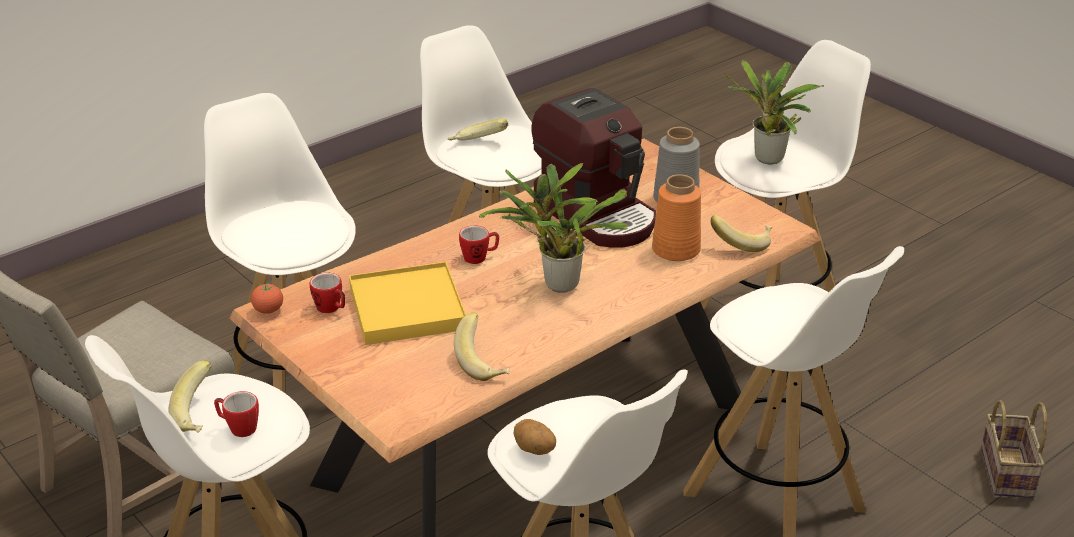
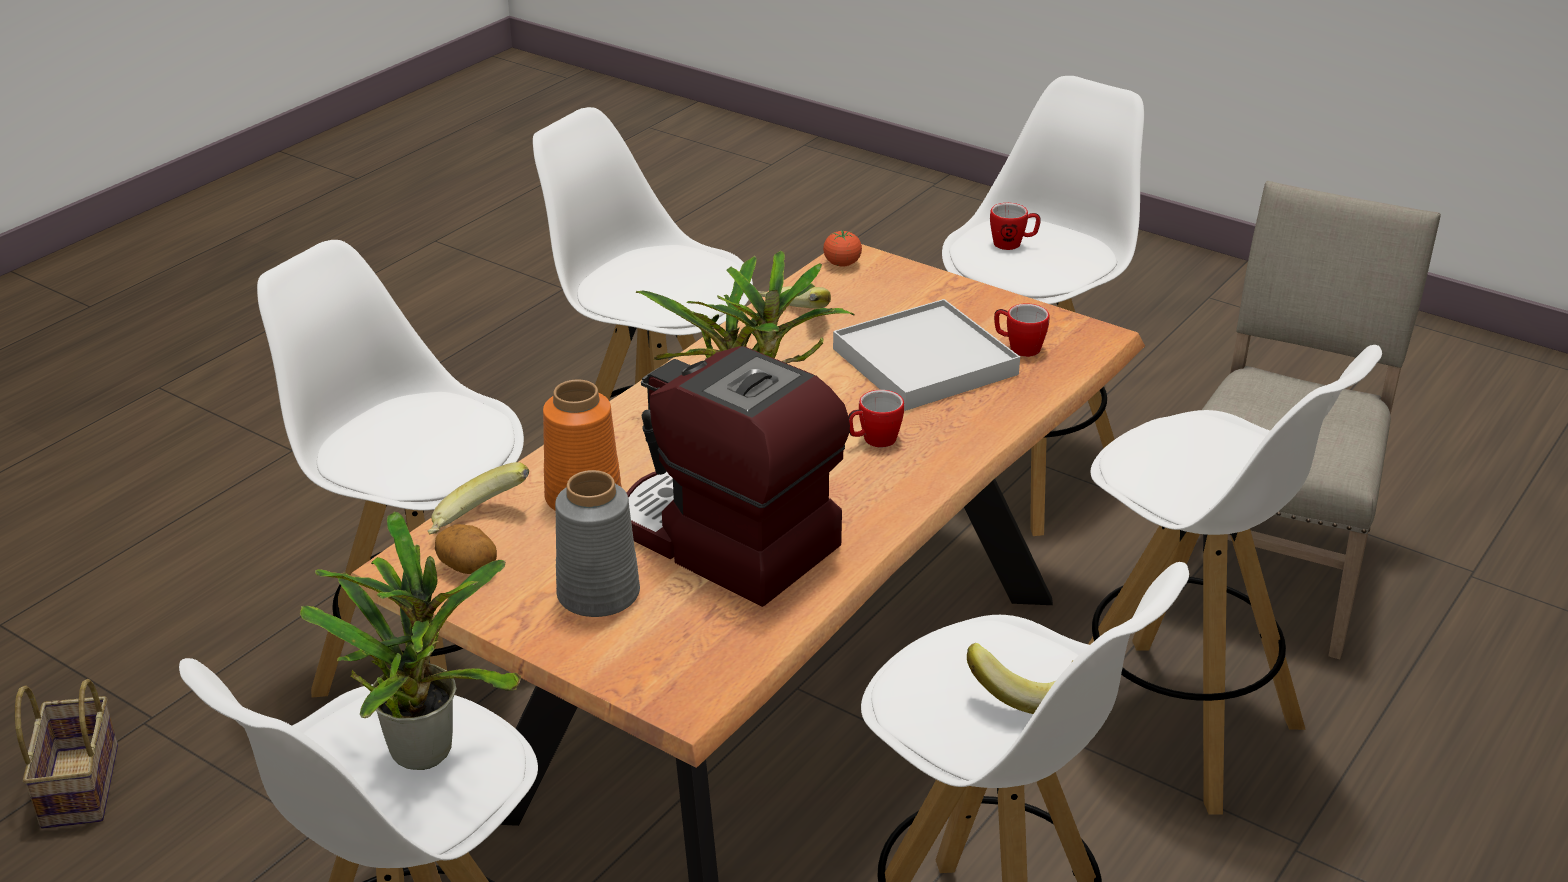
camera: 165 degrees right, 0 degrees up
(199, 415) = (1066, 252): banana -> none
(268, 310) = (1093, 335): tomato -> tomato (842, 264)
(407, 308) = (924, 362): yellow tray -> white tray
(534, 450) = (699, 266): potato -> potato (468, 568)

